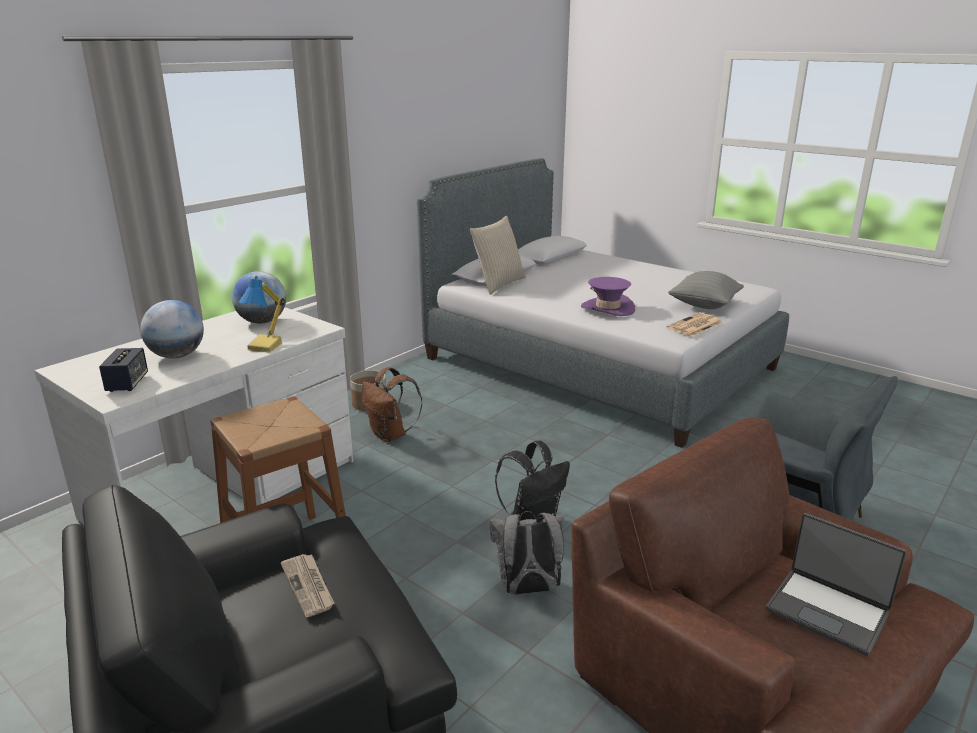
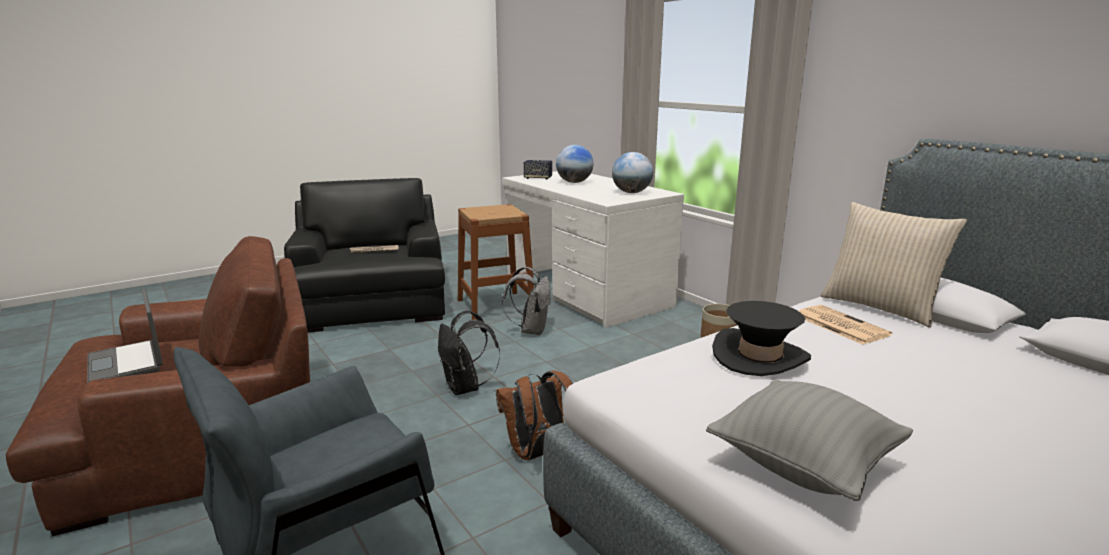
camera: 105 degrees right, 5 degrees down
(266, 346) = (578, 193): table lamp -> none
(391, 435) = (649, 344): brown backpack -> brown backpack (538, 453)
(527, 589) = (387, 373): grey backpack -> grey backpack (531, 330)
(607, 308) = (760, 357): purple hat -> black hat
(694, 325) = (664, 412): newspaper -> newspaper (839, 325)
(827, 611) = (128, 363): laptop -> laptop turned 90 degrees counterclockwise

